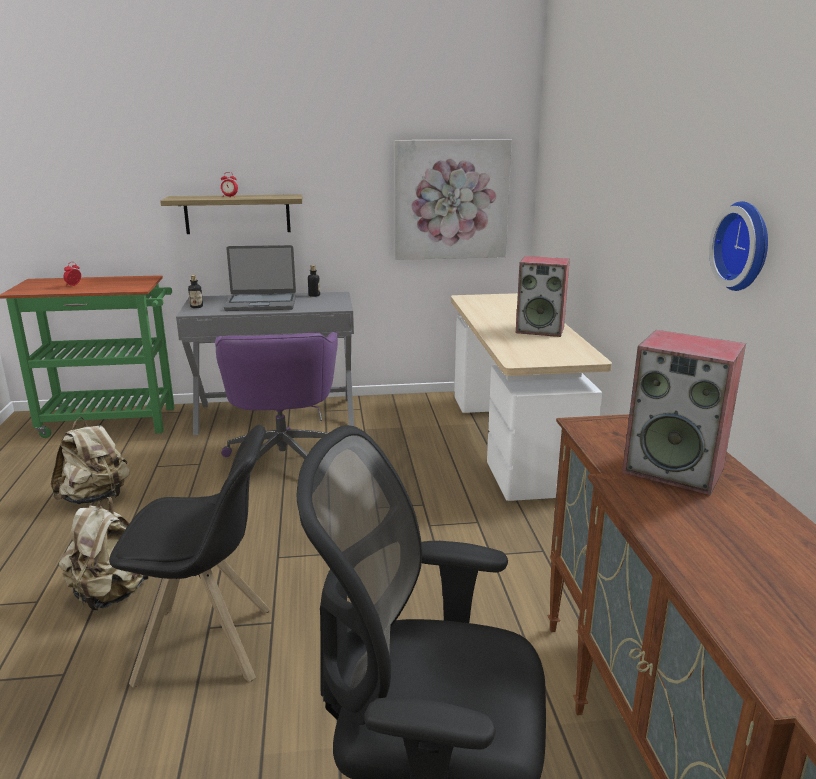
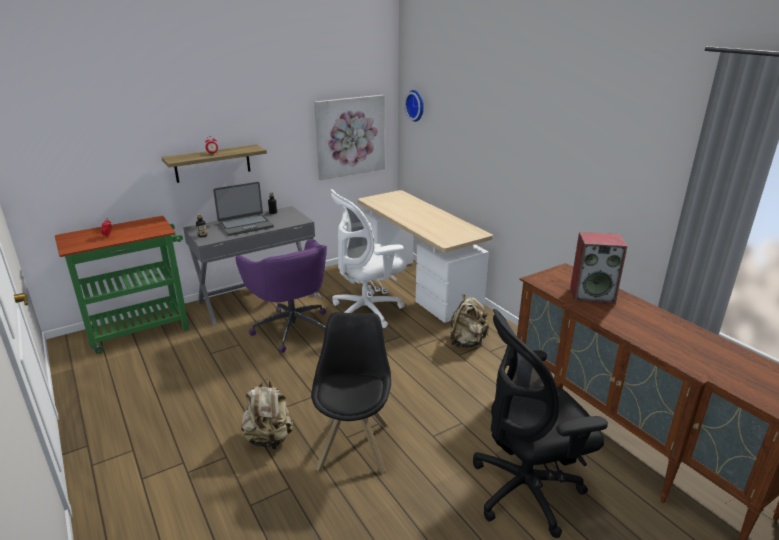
camera: 25 degrees left, 5 degrees up
(95, 498) = (191, 385): beige backpack -> beige backpack (467, 342)
(206, 644) = (354, 446): black chair -> black chair turned 60 degrees counterclockwise
(410, 457) = (369, 309): none -> white office chair
(540, 330) = (436, 218): speaker -> none
(745, 246) = (589, 179): wall clock -> wall clock (416, 105)

